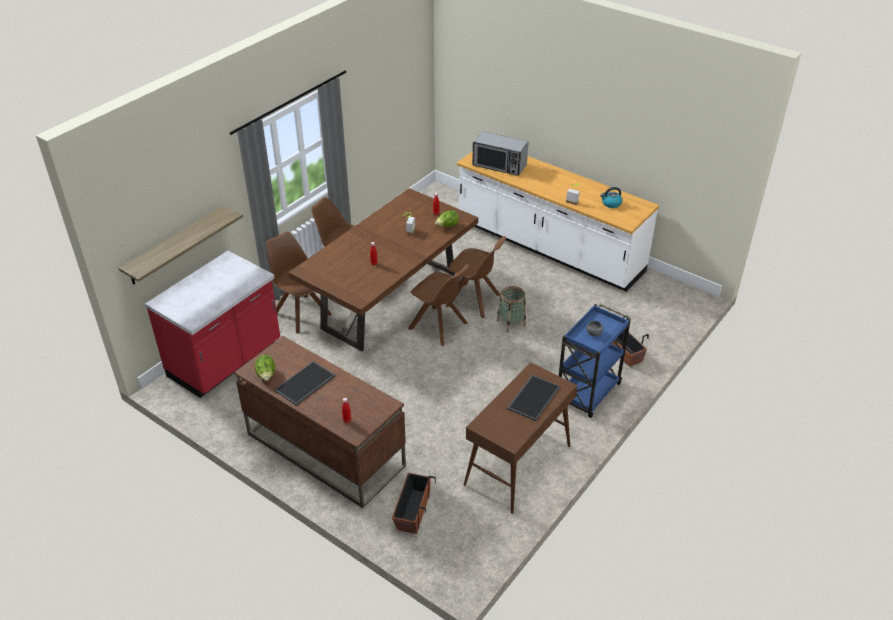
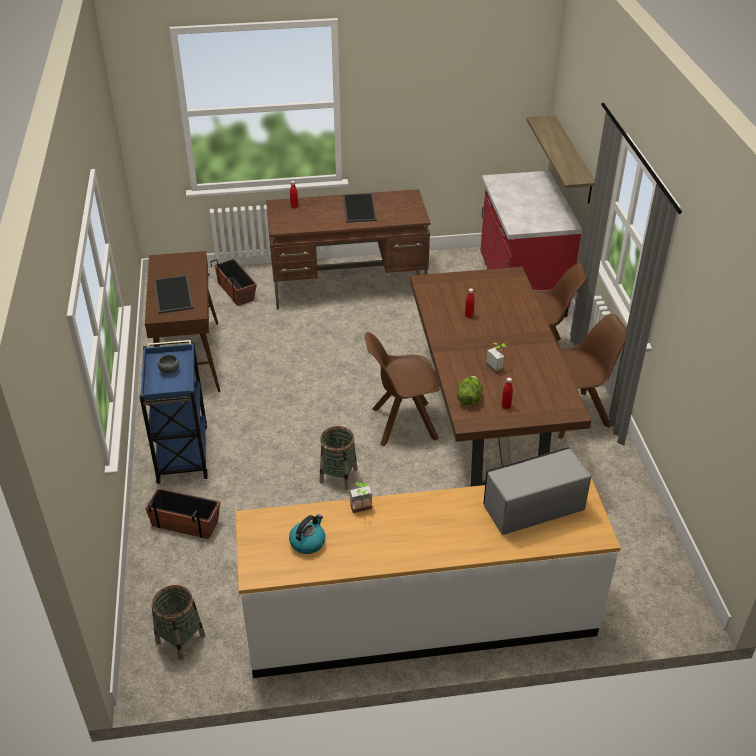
camera: 135 degrees right, 0 degrees up
(266, 375) = (393, 198): lettuce -> none
(474, 301) = (407, 474): brown chair -> none
(668, 302) = (180, 639): none -> basket

